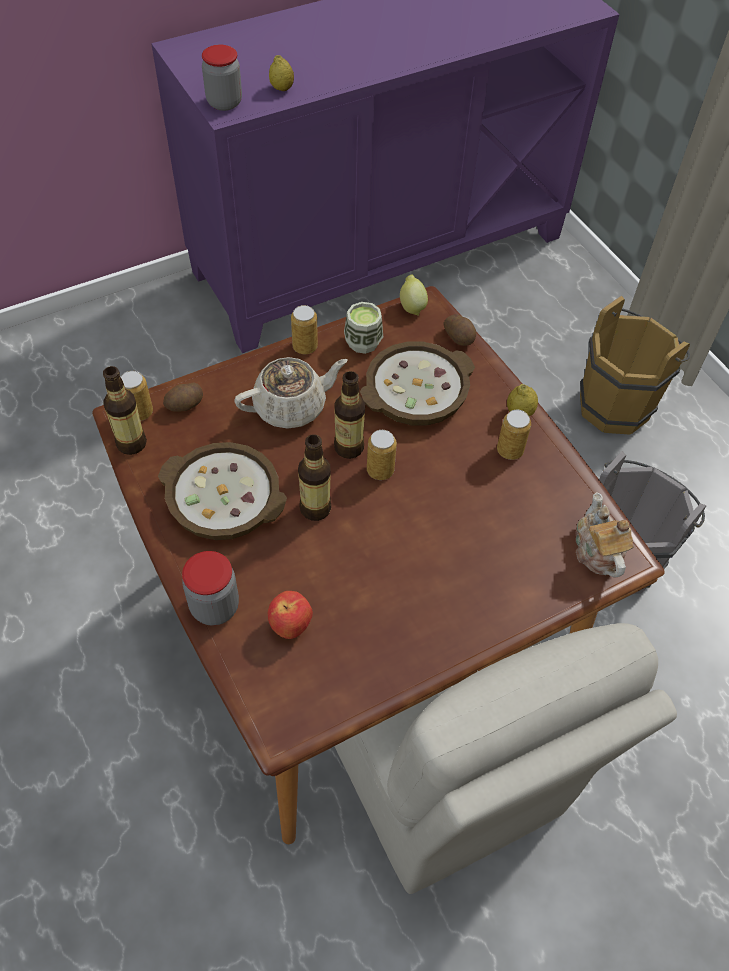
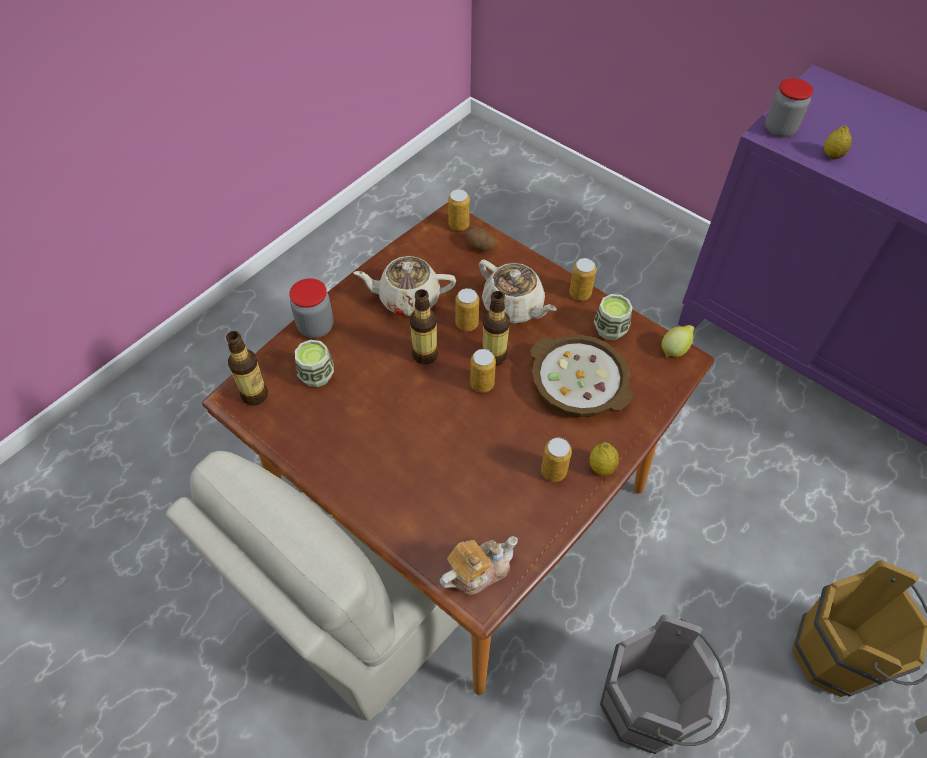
camera: 70 degrees right, 0 degrees up
(131, 443) = (429, 231): bottle -> bottle (255, 395)
(224, 498) = (408, 298): bowl -> beige teapot
(291, 626) = (316, 375): apple -> cup
(292, 456) = (467, 324): none -> can
(459, 337) = (662, 395): potato -> none

